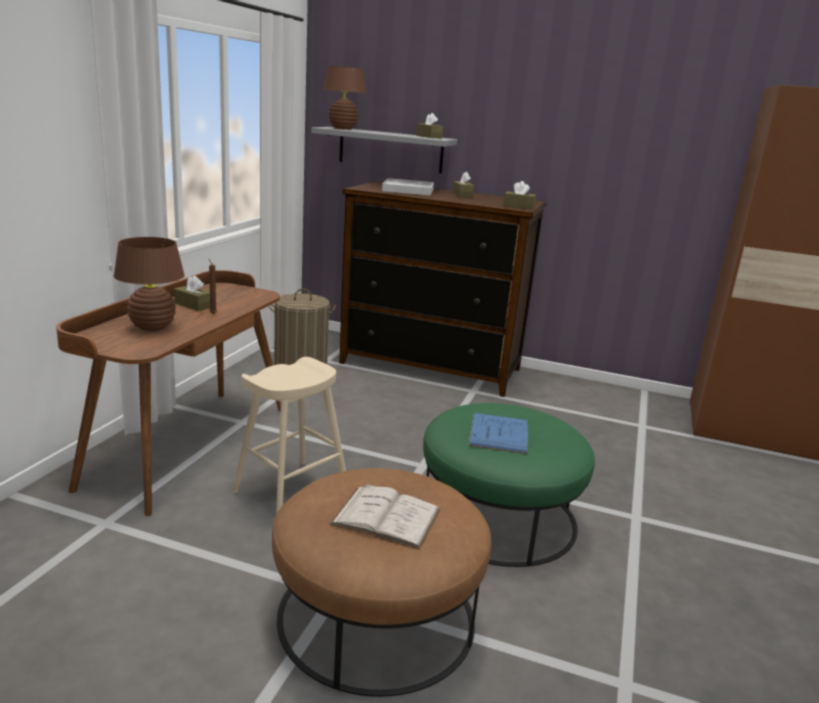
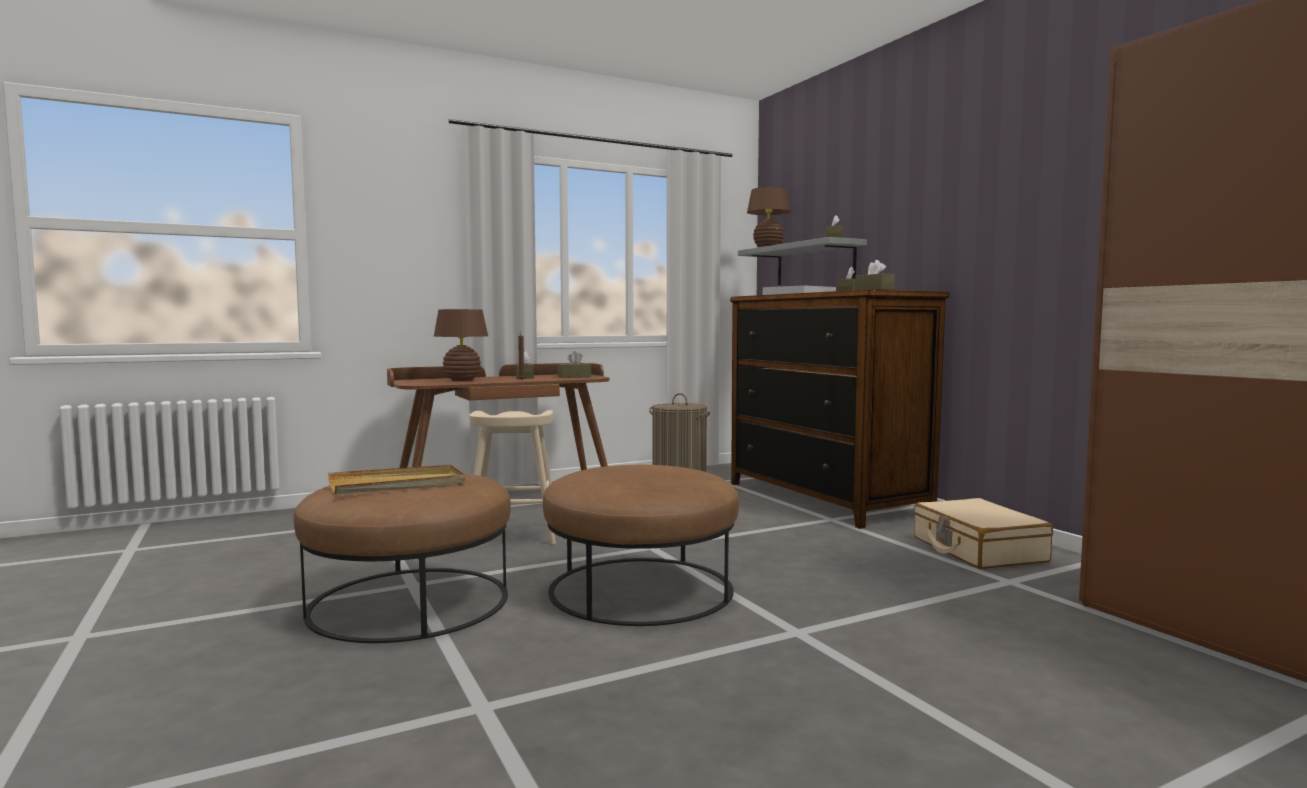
camera: 45 degrees right, 15 degrees down
(241, 296) = (574, 377): none -> brown tissue box
(386, 517) = (397, 485): white book -> beige tray
(498, 516) = (640, 589): green ottoman -> brown ottoman
(499, 433) = (622, 475): blue book -> none
(588, 400) = (977, 550): none -> beige suitcase

